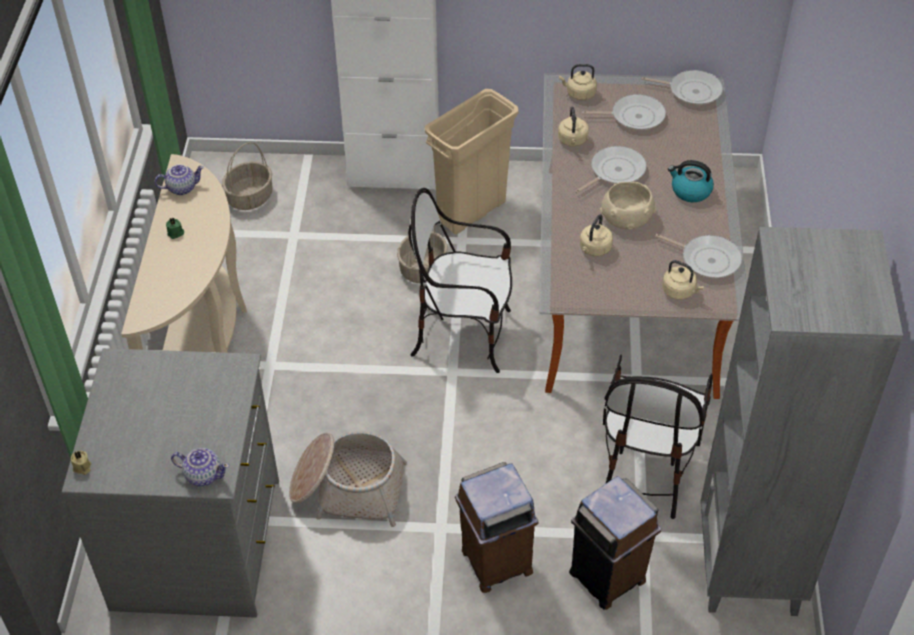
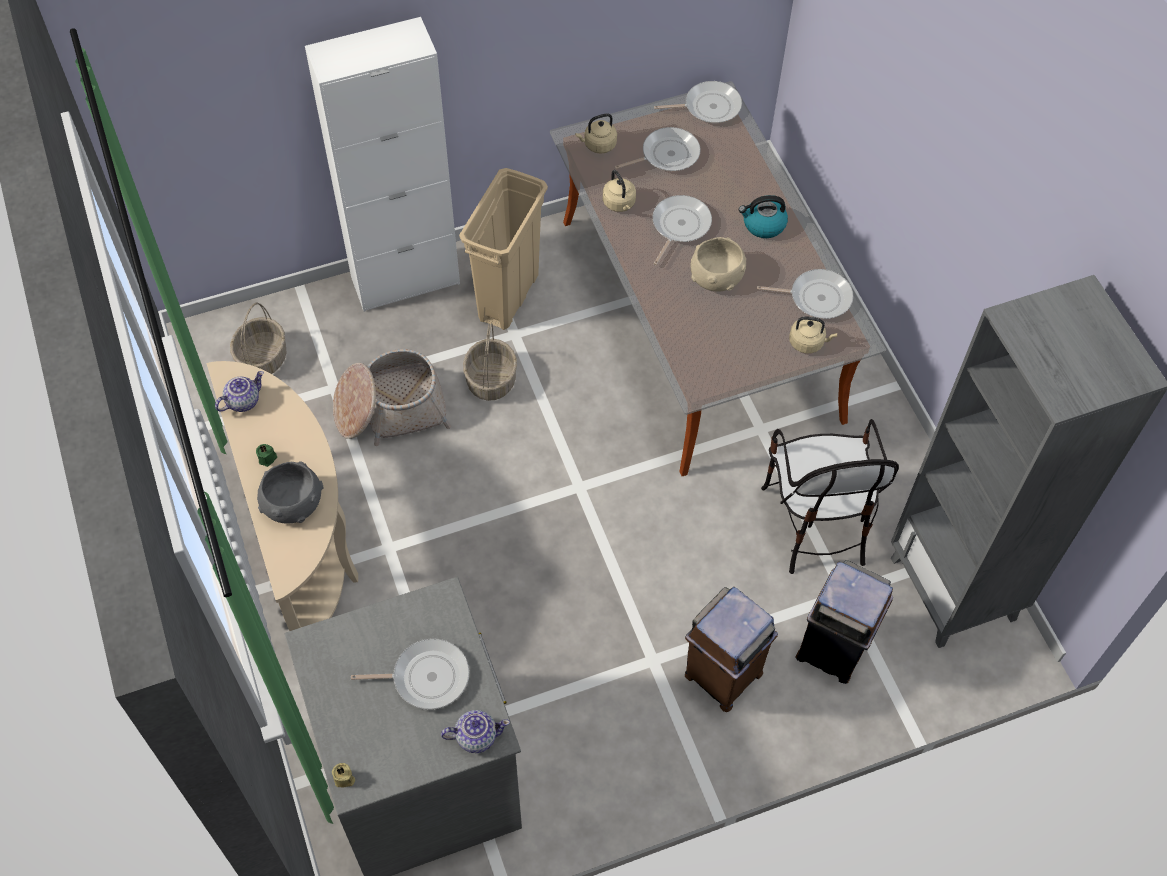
camera: 25 degrees left, 10 degrees up
(176, 270) = (292, 503): none -> grey bowl
(190, 417) = (426, 677): none -> frying pan
(347, 488) = (540, 654): basket -> basket (390, 409)
(463, 335) = (570, 442): chair -> none
(594, 249) = (703, 323): beige kettle -> none

